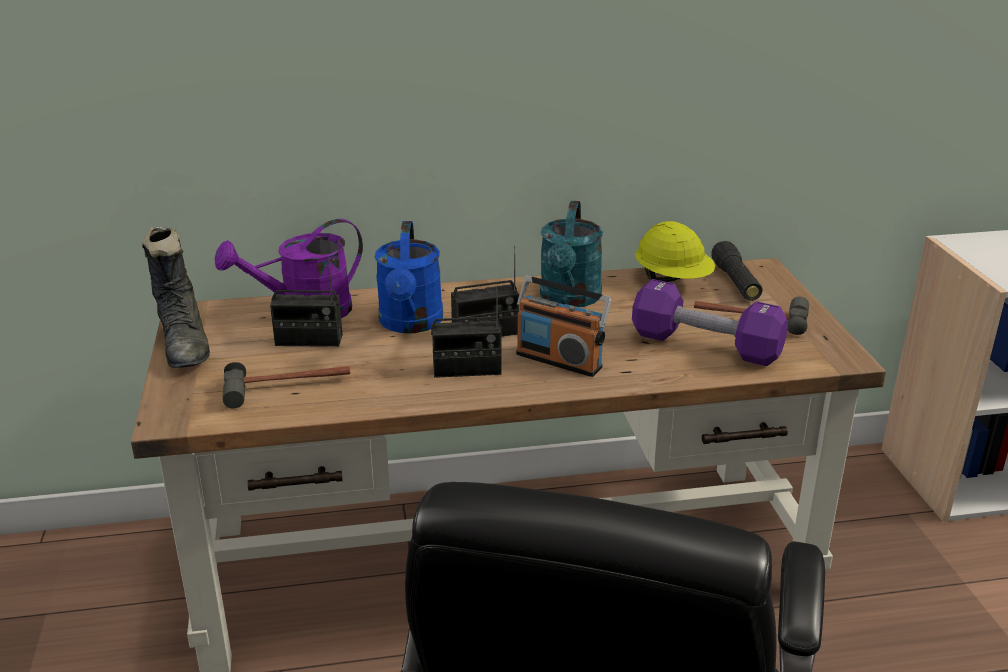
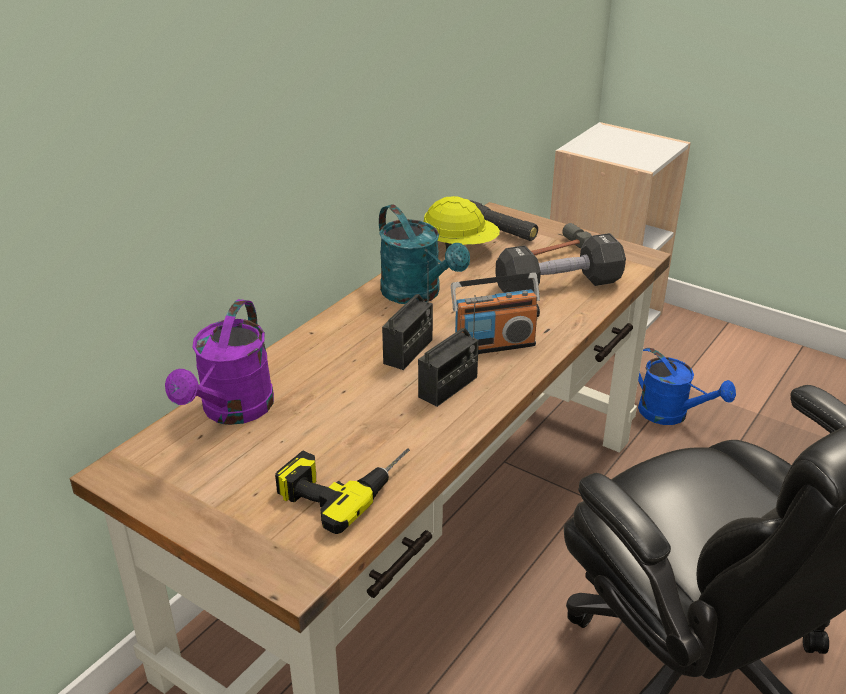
camera: 45 degrees left, 5 degrees up
(185, 346) = (177, 503): black boot -> none
(288, 387) = (343, 482): hammer -> power drill
(309, 340) = (283, 433): radio -> none
(410, 324) = (340, 374): blue watering can -> blue watering can (671, 415)
(705, 345) = (558, 286): purple dumbbell -> black dumbbell

